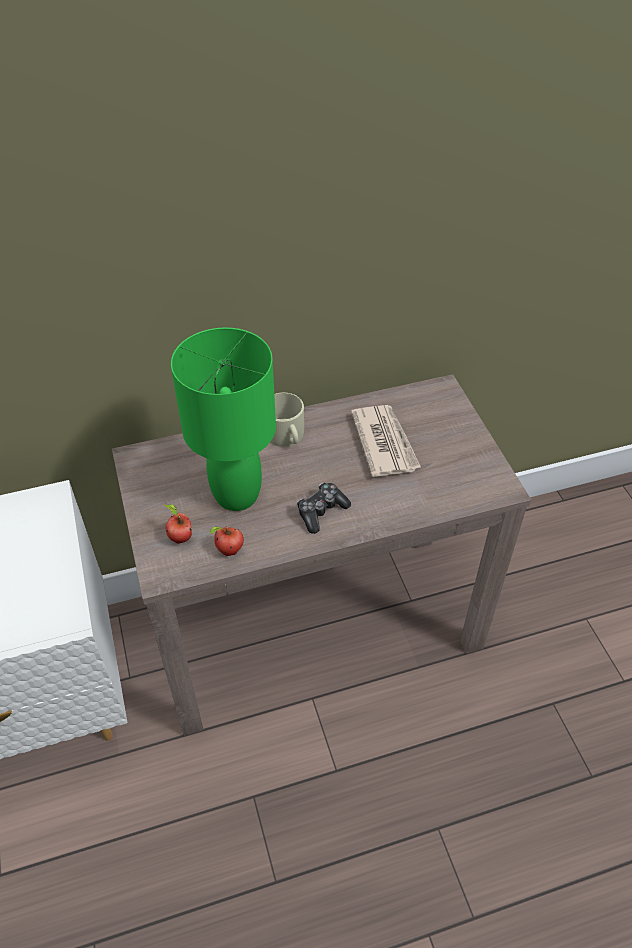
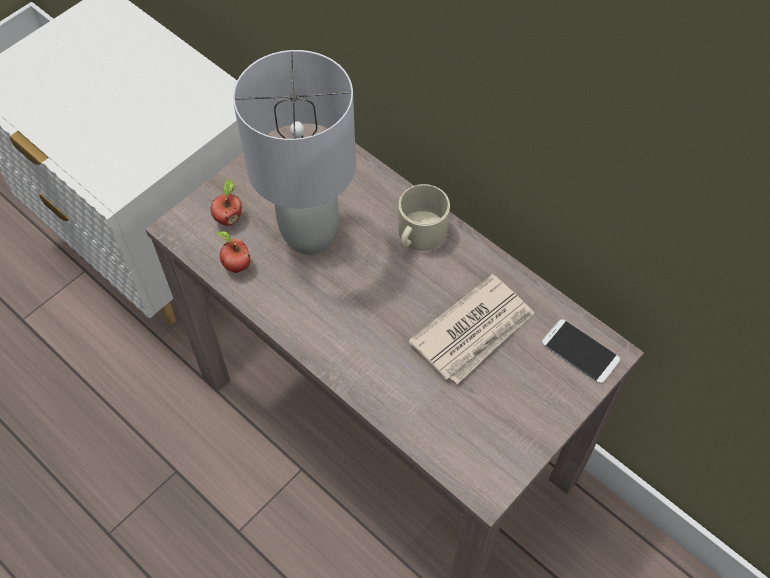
camera: 60 degrees right, 10 degrees up
(237, 495) = (309, 235): green table lamp -> grey table lamp
(321, 511) = (334, 319): game controller -> none
(434, 400) = (580, 351): none -> phone

